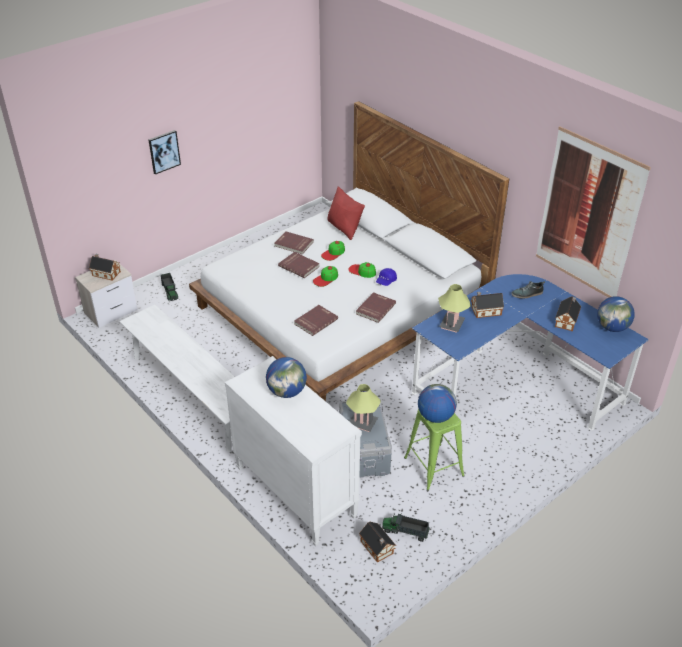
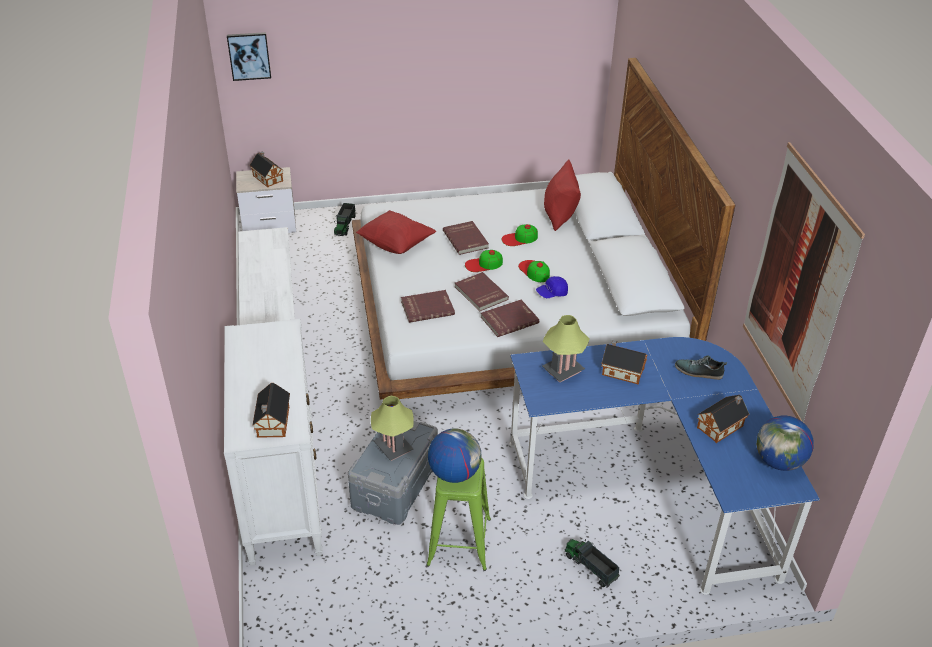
camera: 30 degrees right, 0 degrees up
(164, 151) = (372, 55): picture -> picture (249, 56)
(253, 287) = (396, 244): none -> red pillow
(287, 392) = (275, 364): globe -> none
(293, 244) = (483, 213): red book -> red book (480, 293)
(377, 548) = (312, 603): toy house -> toy house (272, 423)
(405, 532) = (359, 600): toy truck -> toy truck (590, 567)

